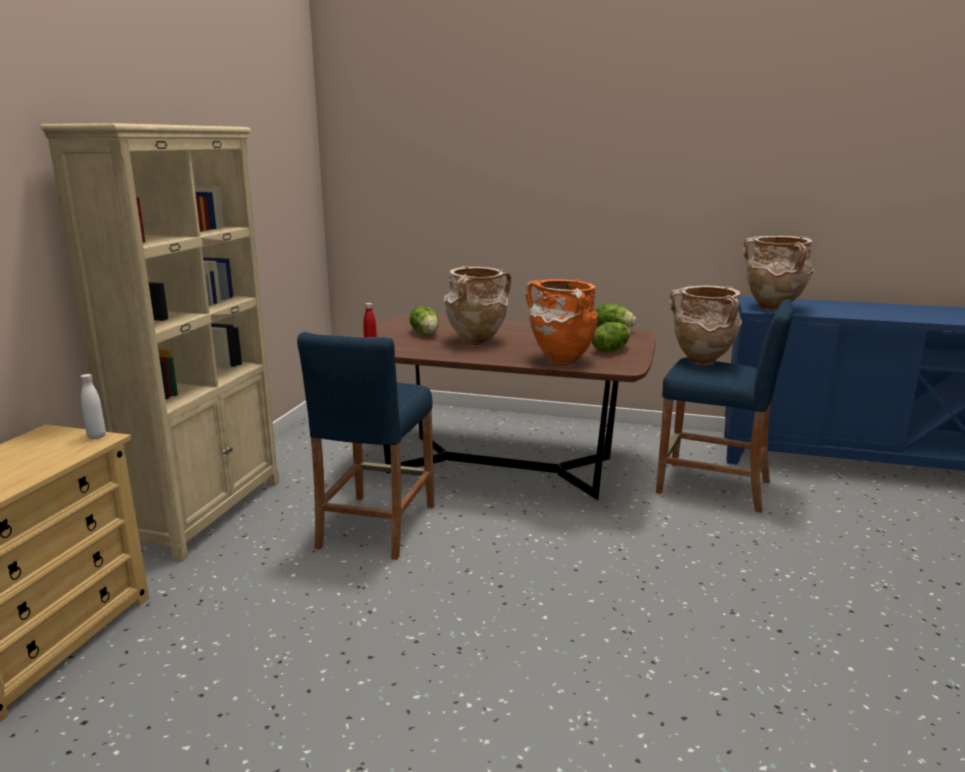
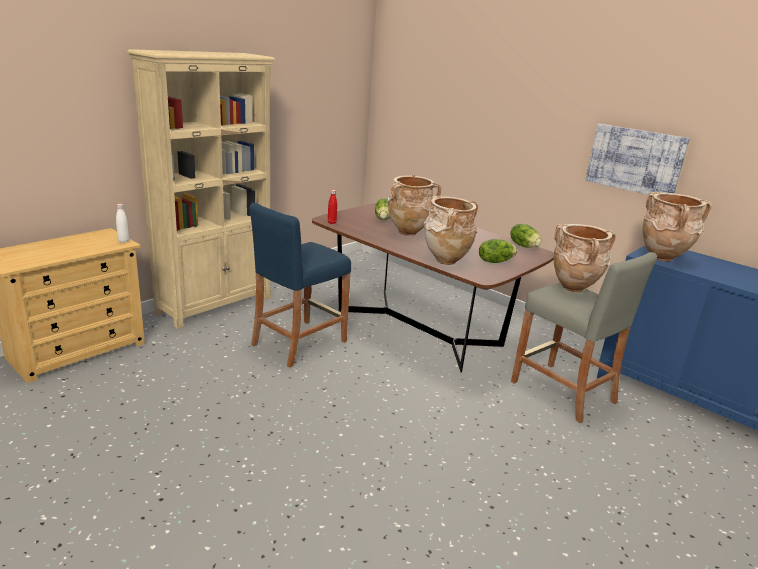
camera: 25 degrees right, 5 degrees up
(561, 361) = (445, 260): orange vase -> beige vase
(701, 210) = (635, 160): none -> picture
(713, 487) = (563, 392): blue stool -> grey stool

